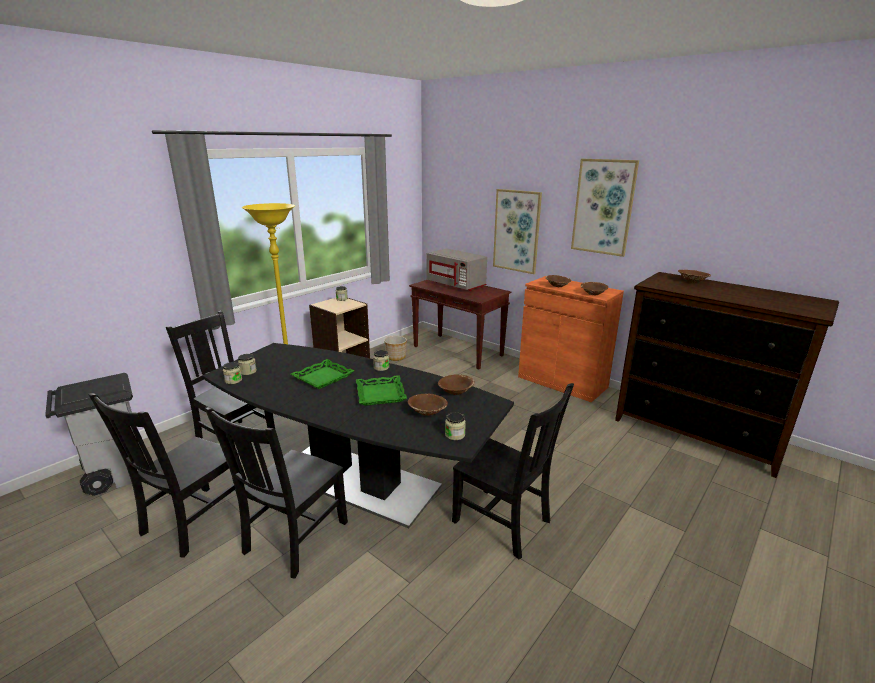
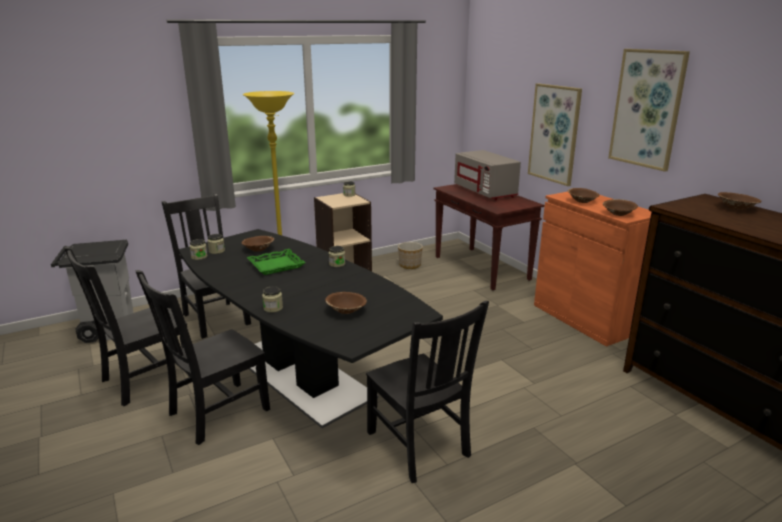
camera: 20 degrees right, 0 degrees up
(380, 394) = (315, 288): green tray -> none
(455, 391) = (390, 297): brown bowl -> brown bowl (258, 249)
(455, 435) = (354, 335): jar -> jar (273, 308)

